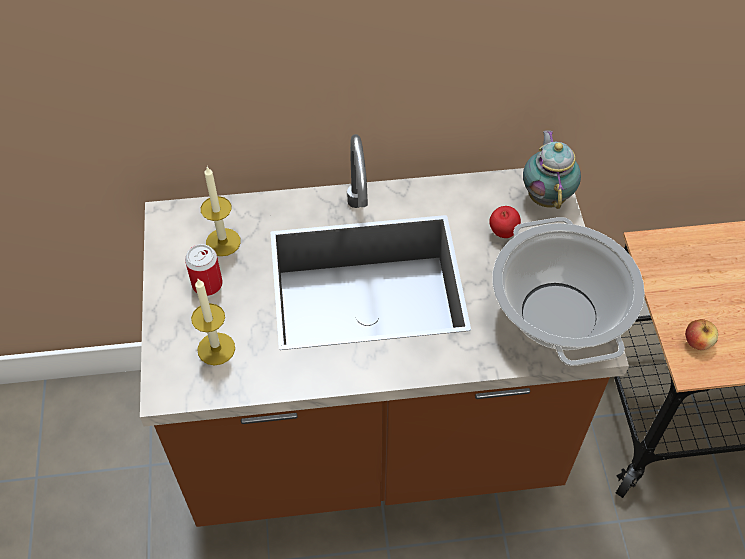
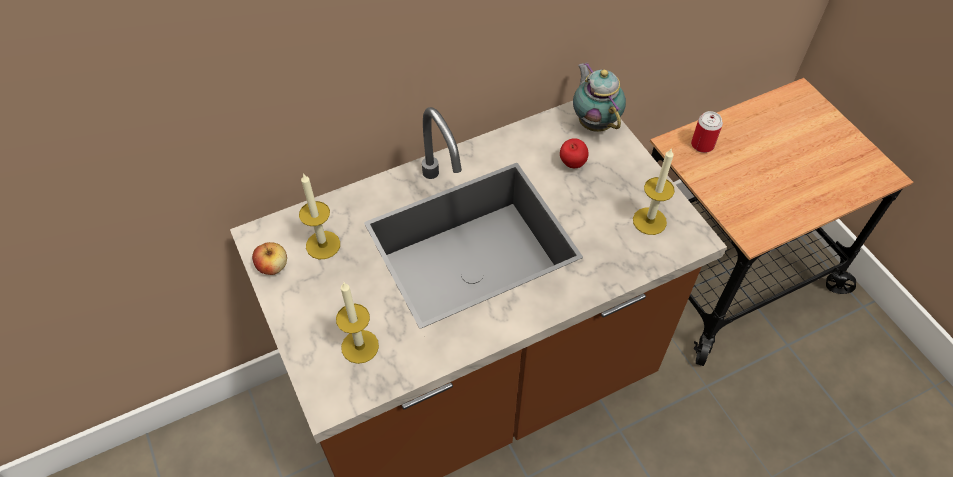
camera: 20 degrees left, 0 degrees up
(207, 284) = (325, 289): can -> can (702, 145)
(557, 314) = (649, 221): cooking pot -> candle
(697, 342) = (748, 213): apple -> apple (273, 267)

